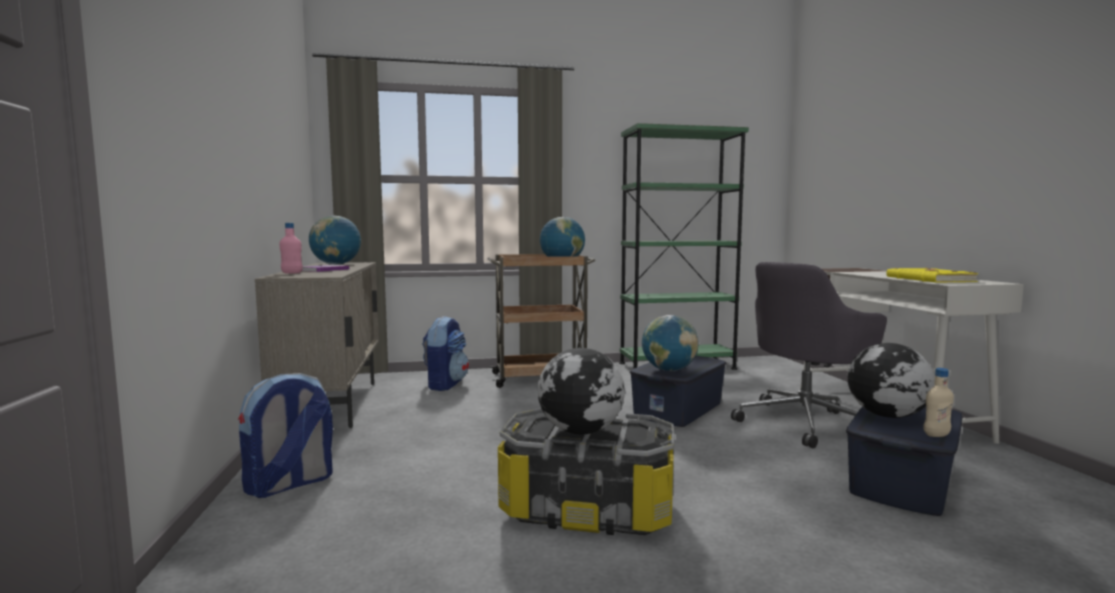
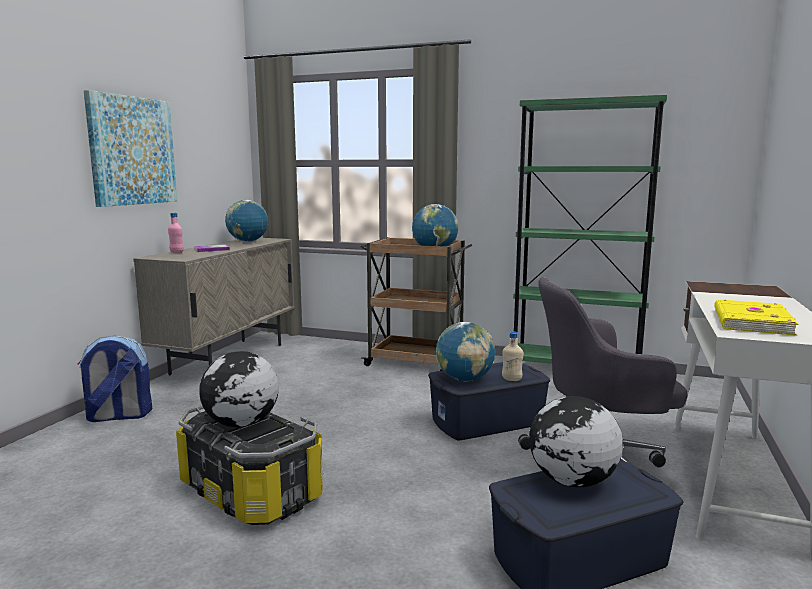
camera: 30 degrees right, 5 degrees up
(248, 140) = (132, 151): none -> picture
(445, 384) = (330, 355): backpack -> none
(936, 435) = (573, 516): beige bottle -> beige bottle (511, 379)

